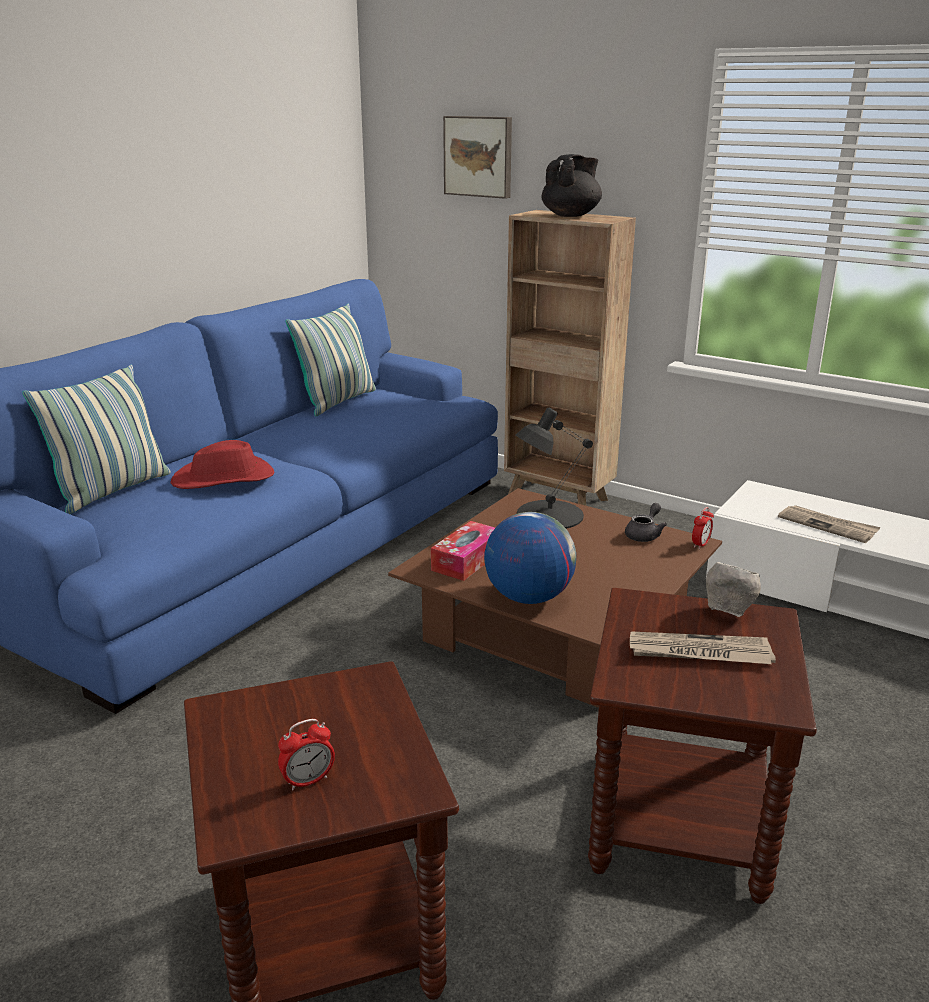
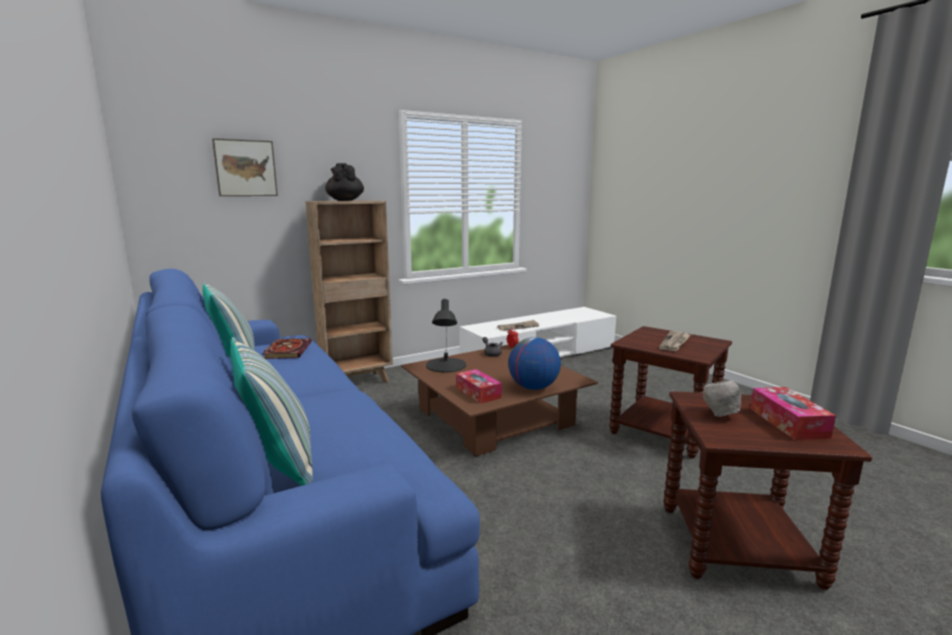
camera: 65 degrees left, 10 degrees down
(224, 479) = (330, 414): red hat -> none
(308, 781) = (788, 422): alarm clock -> tissue box
(390, 410) = (287, 350): none -> book
(728, 612) = (643, 333): grey bowl -> grey bowl (719, 415)

